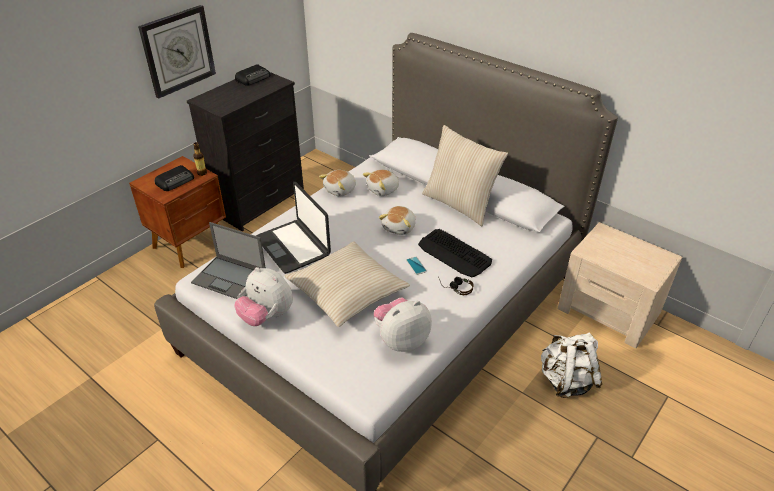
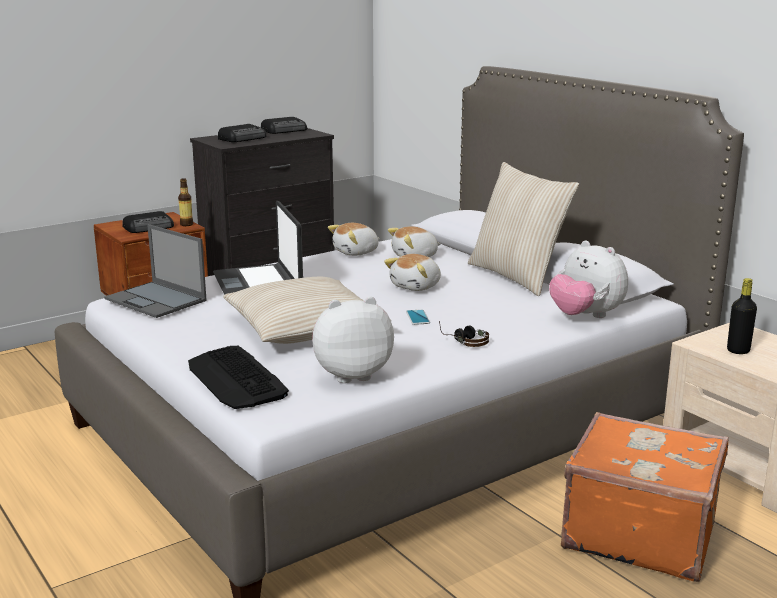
camera: 15 degrees right, 20 degrees down
(178, 51) = (190, 74): wall clock -> none
(229, 96) = (243, 138): none -> radio
(267, 316) = (180, 335): plush toy -> plush toy (585, 316)
(454, 254) = (481, 314): keyboard -> keyboard (236, 379)
(566, 381) = (639, 533): white backpack -> orange suitcase
(611, 255) = (738, 350): none -> black bottle

